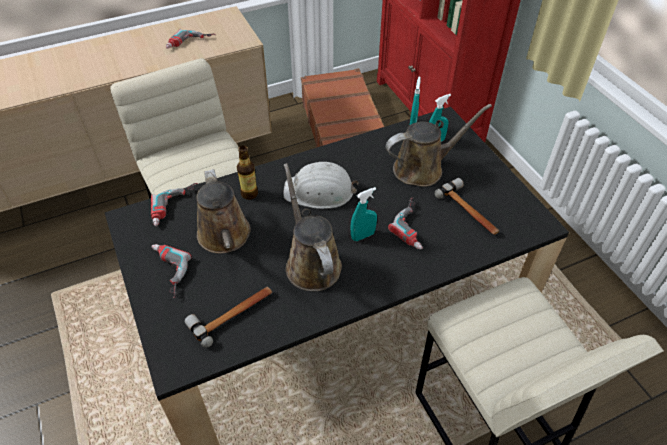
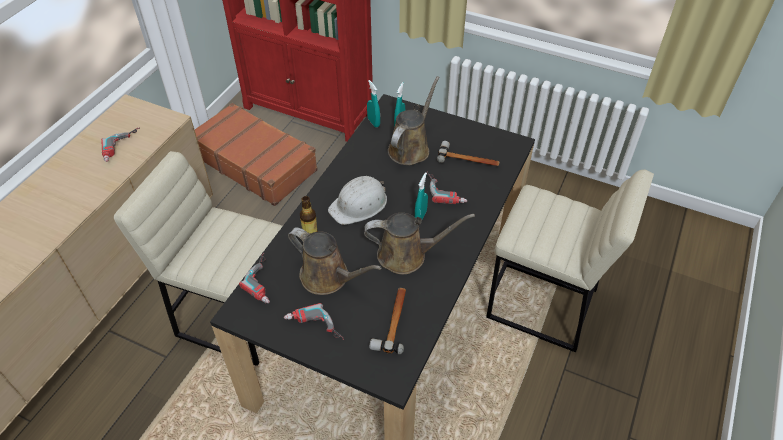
camera: 40 degrees left, 0 degrees up
(311, 263) = (407, 255): brown watering can -> brown watering can turned 150 degrees clockwise

